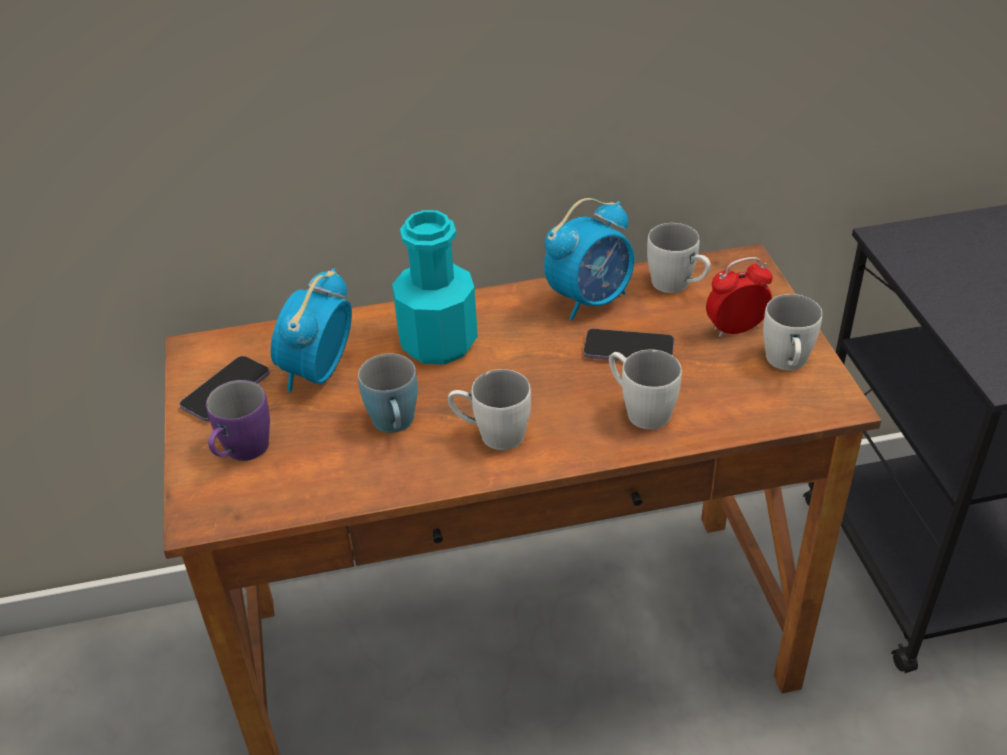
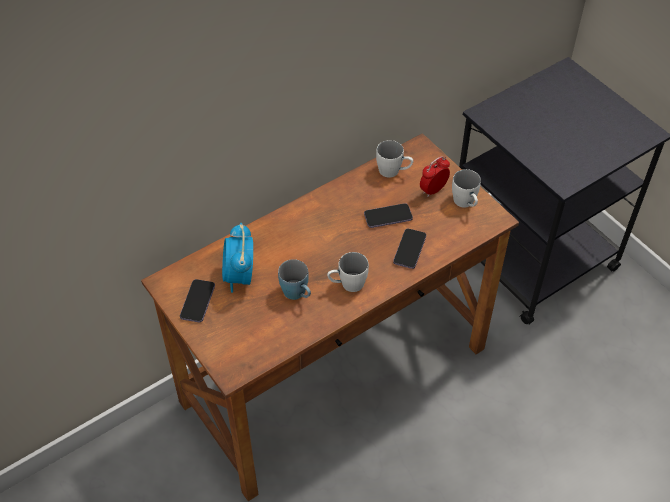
camera: 25 degrees left, 10 degrees up
(242, 453) = (230, 333): purple mug -> none
(438, 343) = (291, 240): turquoise bottle -> none
(590, 300) = (354, 192): alarm clock -> none
(639, 410) = (409, 249): white mug -> phone

